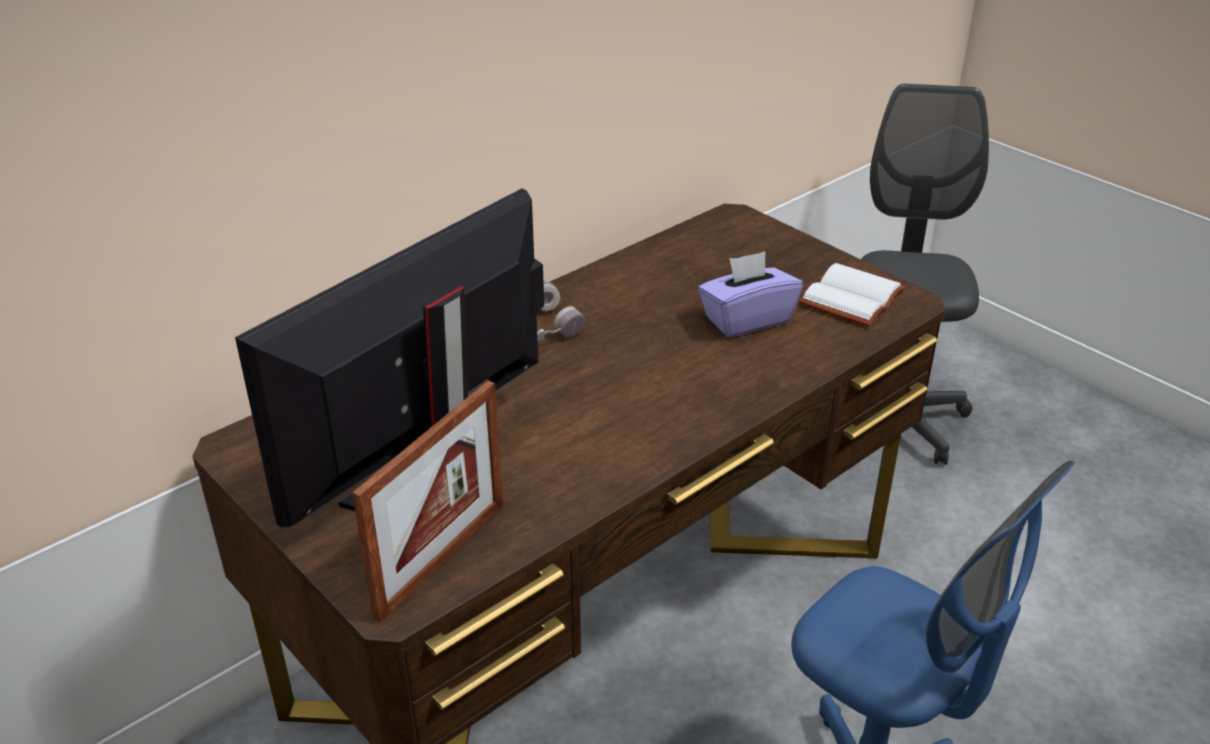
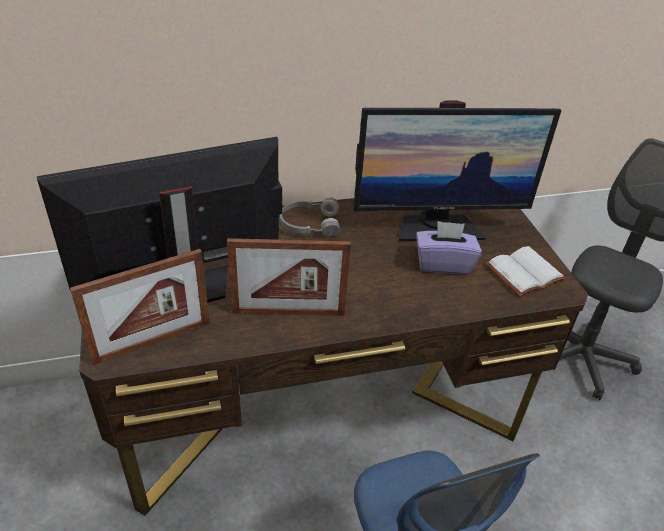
camera: 25 degrees right, 5 degrees up
(600, 450) = (288, 313): none -> picture frame
(701, 278) = (437, 226): none -> monitor

